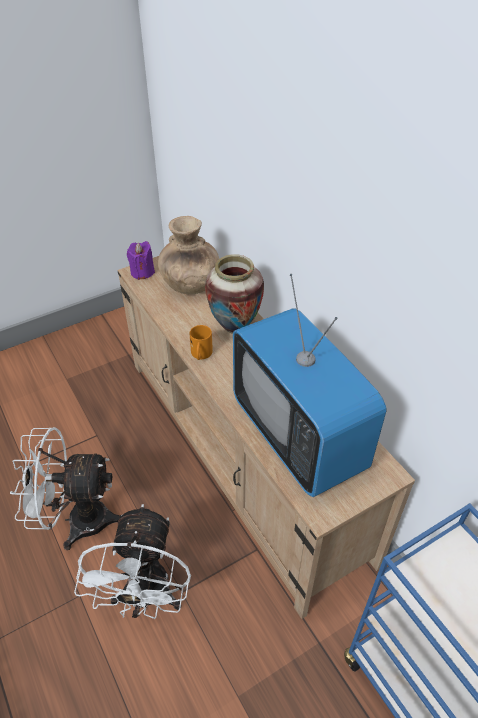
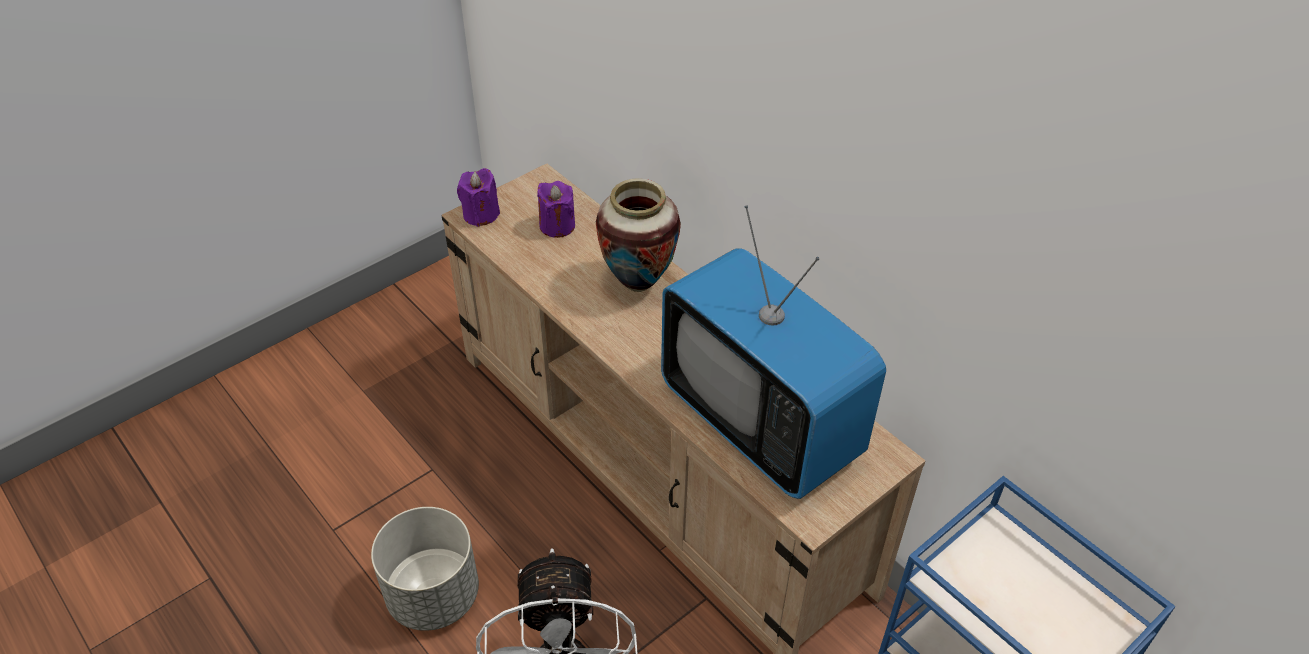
camera: 10 degrees left, 0 degrees up
(78, 520) = (434, 596): white fan -> grey planter
(190, 284) = (557, 226): brown vase -> purple candle
(201, 355) = (599, 327): orange mug -> none

